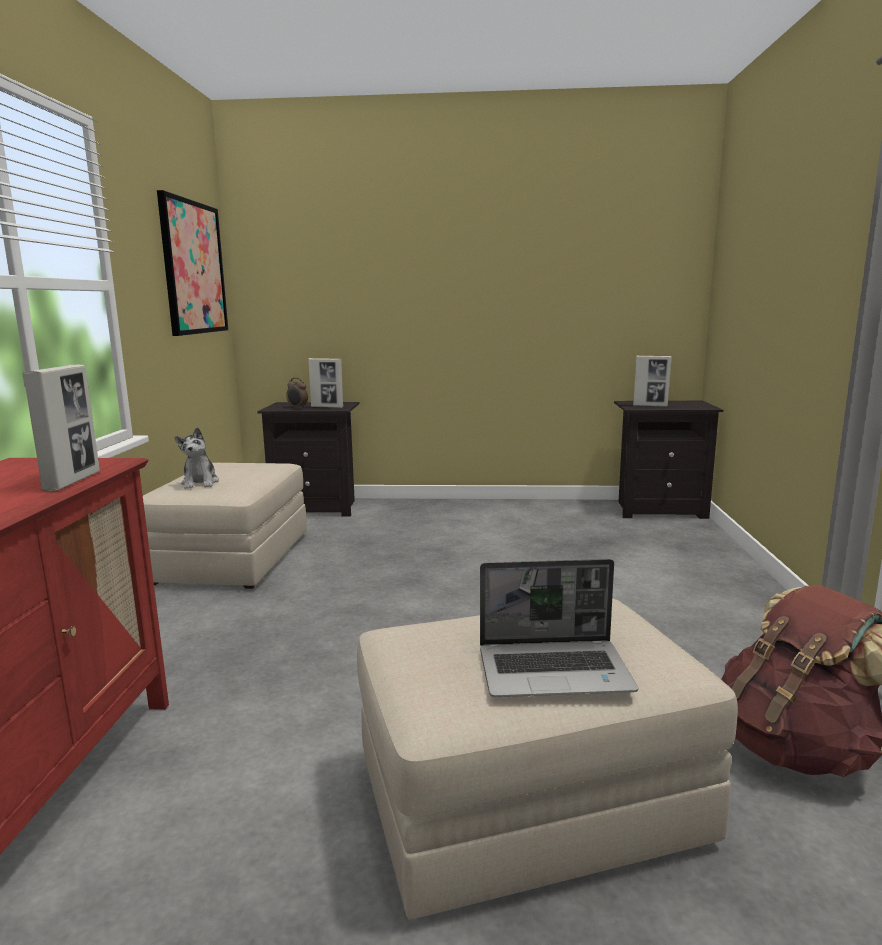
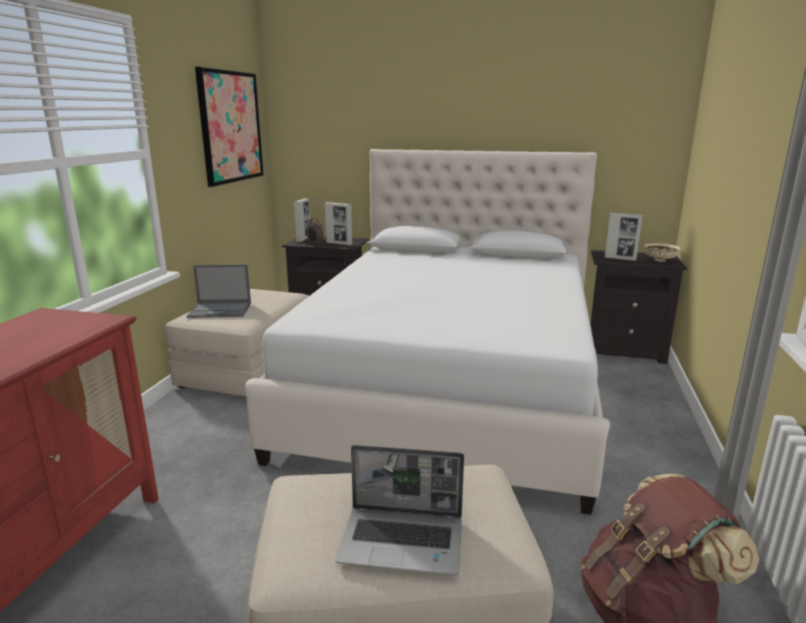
camera: 10 degrees right, 5 degrees up
(72, 481) = (64, 341): picture frame -> picture frame (303, 239)
(200, 483) = (221, 310): plush toy -> laptop
(486, 557) = (450, 387): none -> white bed
(691, 405) = (659, 260): none -> beige bowl

